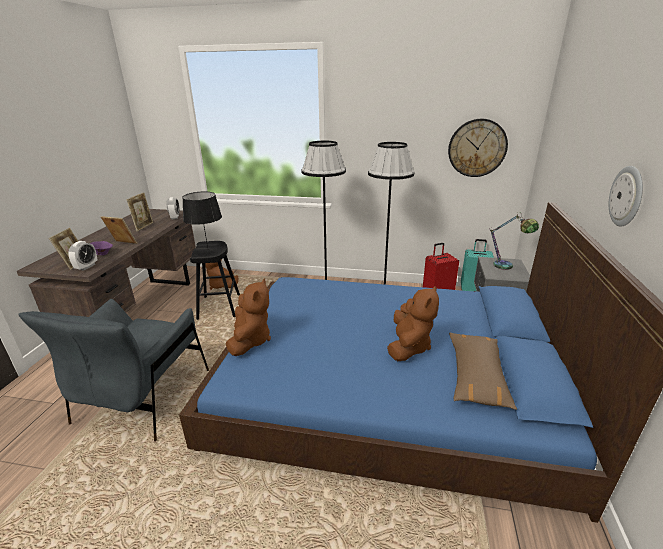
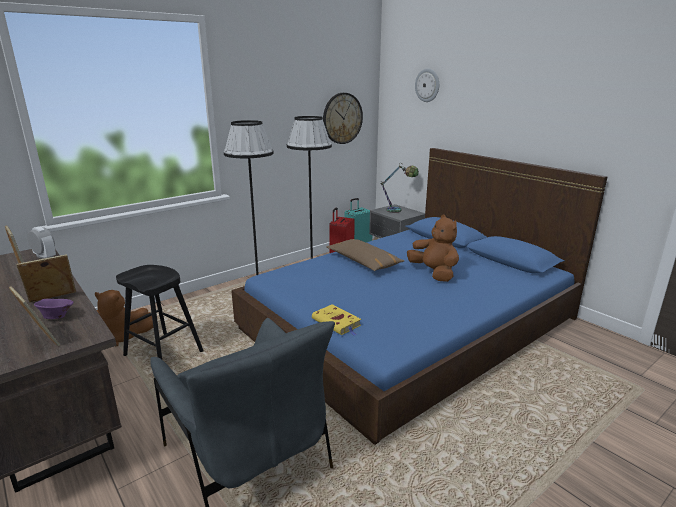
camera: 50 degrees left, 5 degrees down
(86, 267) = (77, 334): alarm clock -> none
(207, 249) = (147, 277): black table lamp -> none
(250, 340) = (337, 323): brown plush toy -> yellow book
(476, 376) = (488, 269): brown pillow -> brown pillow (363, 262)
(627, 196) = (518, 125): wall clock -> wall clock (427, 85)

